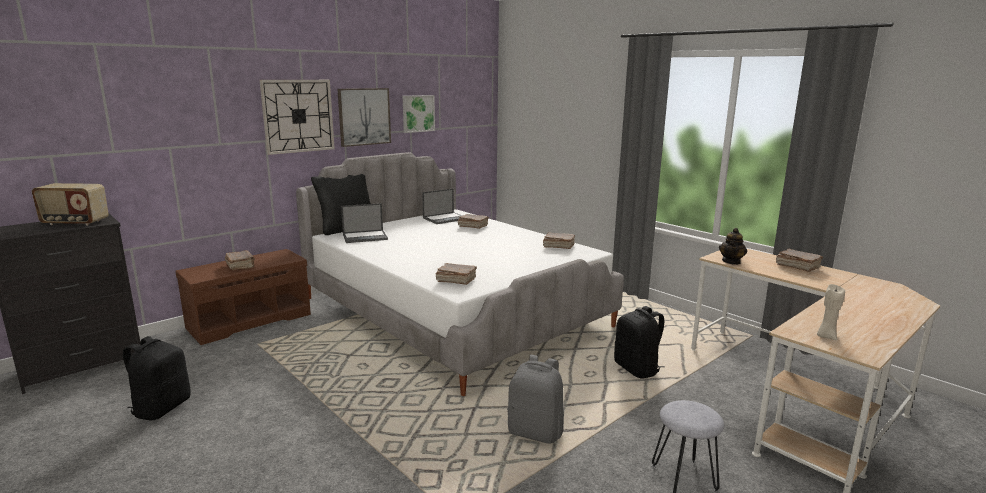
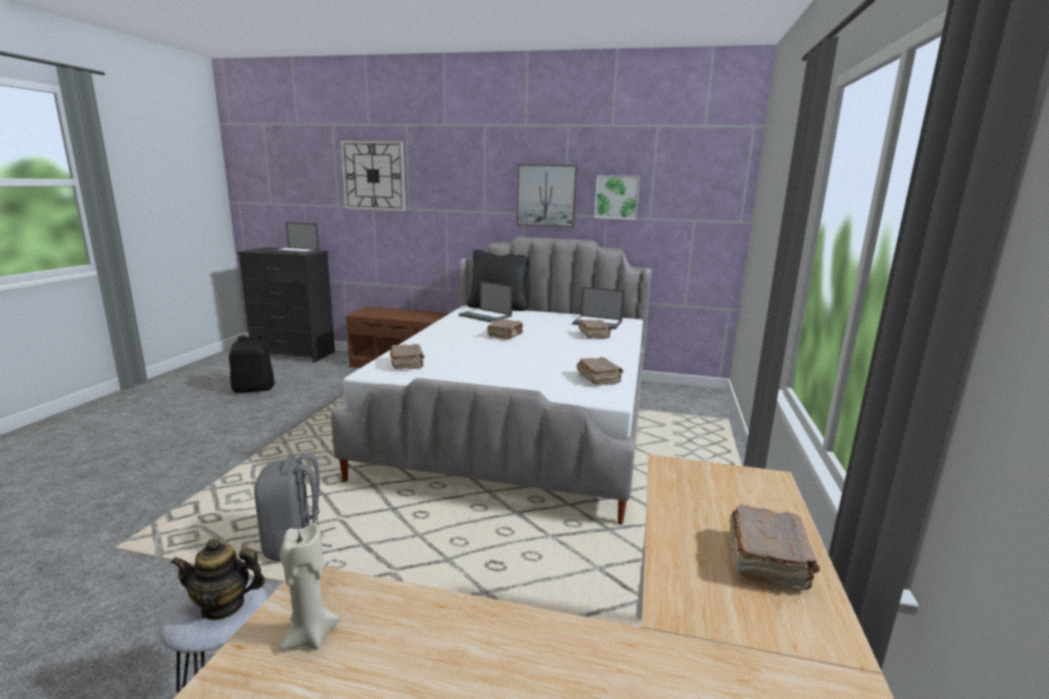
camera: 55 degrees right, 0 degrees up
(74, 223) = (295, 252): radio -> laptop
(240, 266) = (394, 314): brown book -> brown book (505, 336)
(298, 116) = (476, 189): wall clock -> wall clock (373, 176)
(637, 369) = (512, 577): black backpack -> none
(731, 261) = (674, 483): teapot -> teapot (223, 606)

